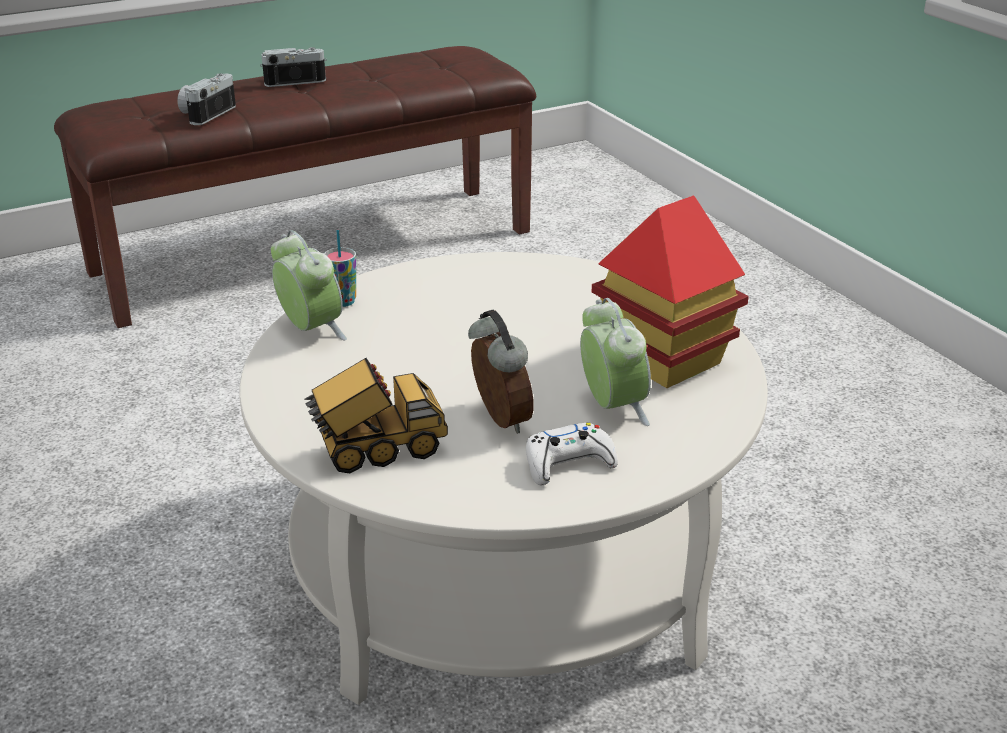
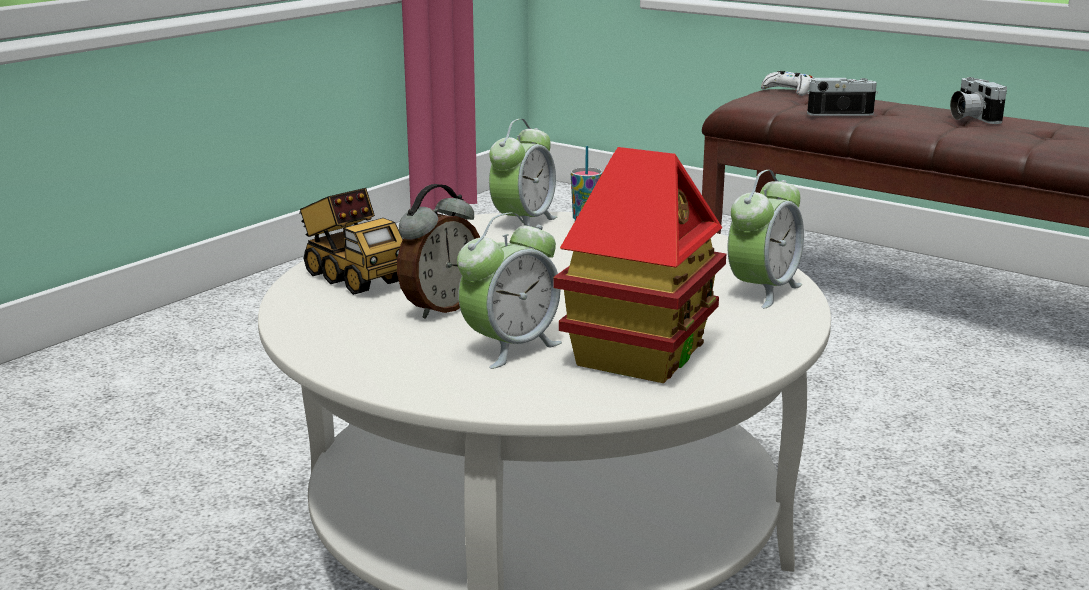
camera: 65 degrees right, 10 degrees down
(294, 80) = (970, 117): camera -> camera turned 150 degrees counterclockwise
(568, 463) = (388, 346): white game controller -> white game controller (788, 90)
(576, 279) = (762, 291): none -> alarm clock

